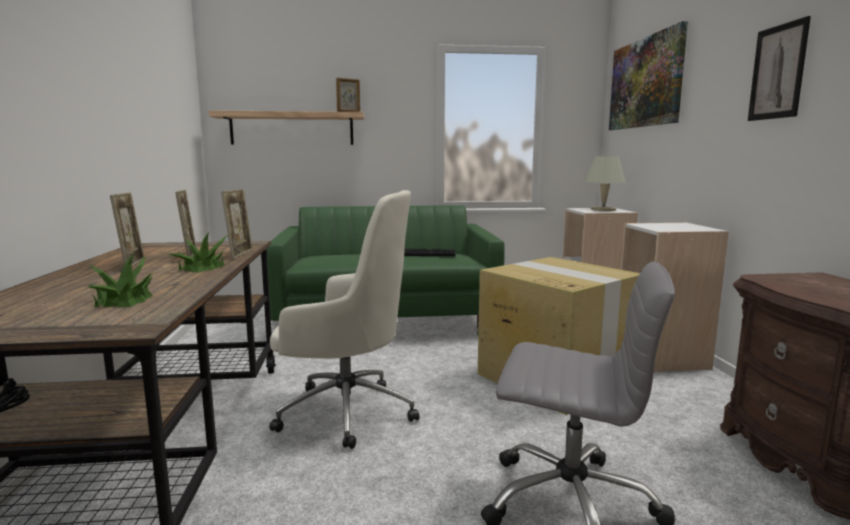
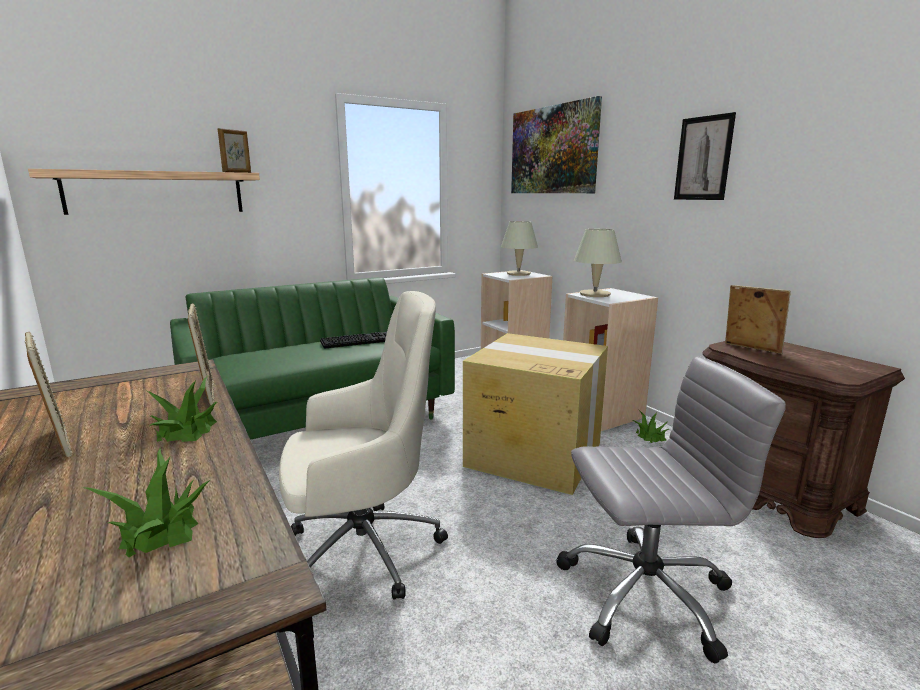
camera: 25 degrees left, 5 degrees up
(190, 255) = (131, 406): picture frame -> picture frame (751, 349)
(655, 225) = (594, 294): none -> beige table lamp
(703, 385) = (650, 436): none -> potted plant

